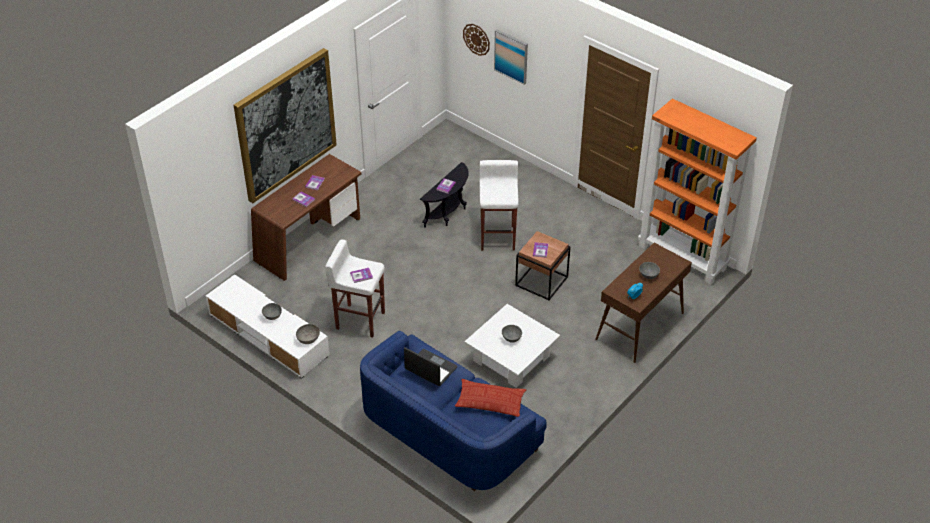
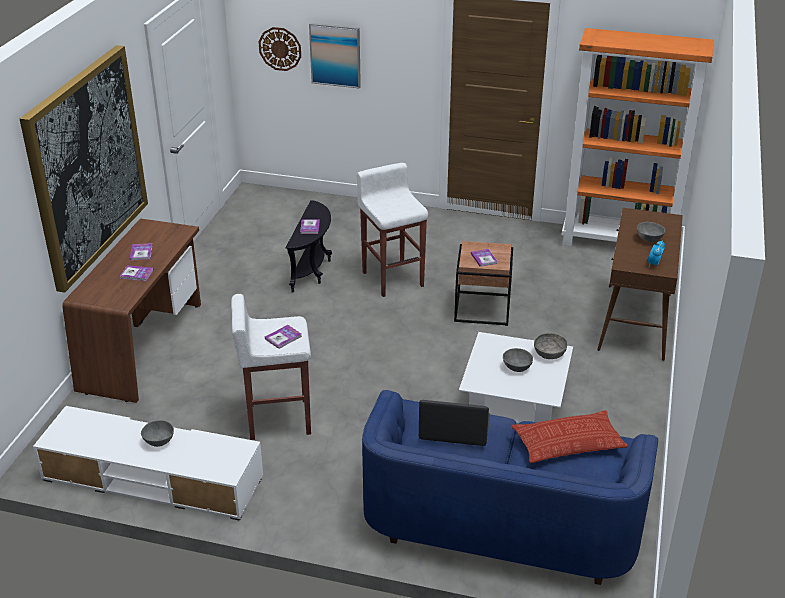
camera: 25 degrees left, 10 degrees down
(308, 338) = (233, 454): grey bowl -> grey bowl (549, 353)

